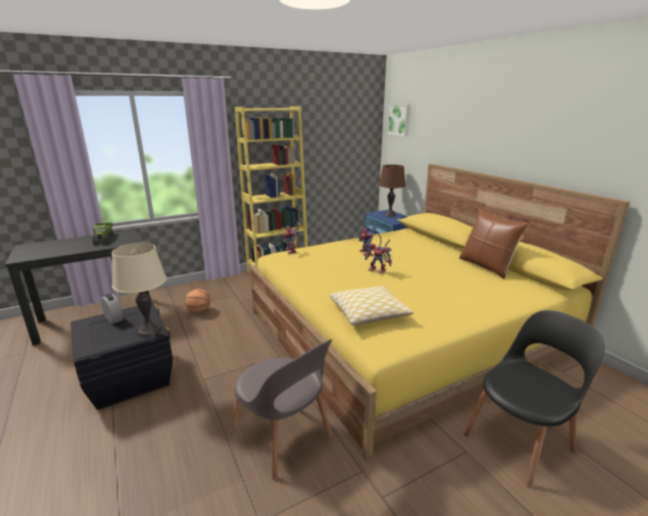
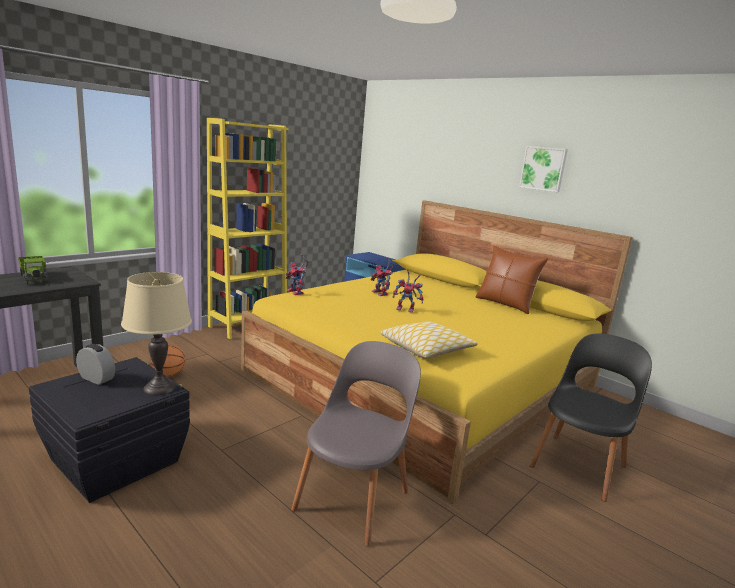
camera: 20 degrees left, 5 degrees down
(283, 438) = (354, 497): grey chair -> grey chair turned 90 degrees counterclockwise
(390, 215) = (374, 257): brown table lamp -> none
(399, 119) = (384, 151): picture -> picture (543, 168)

